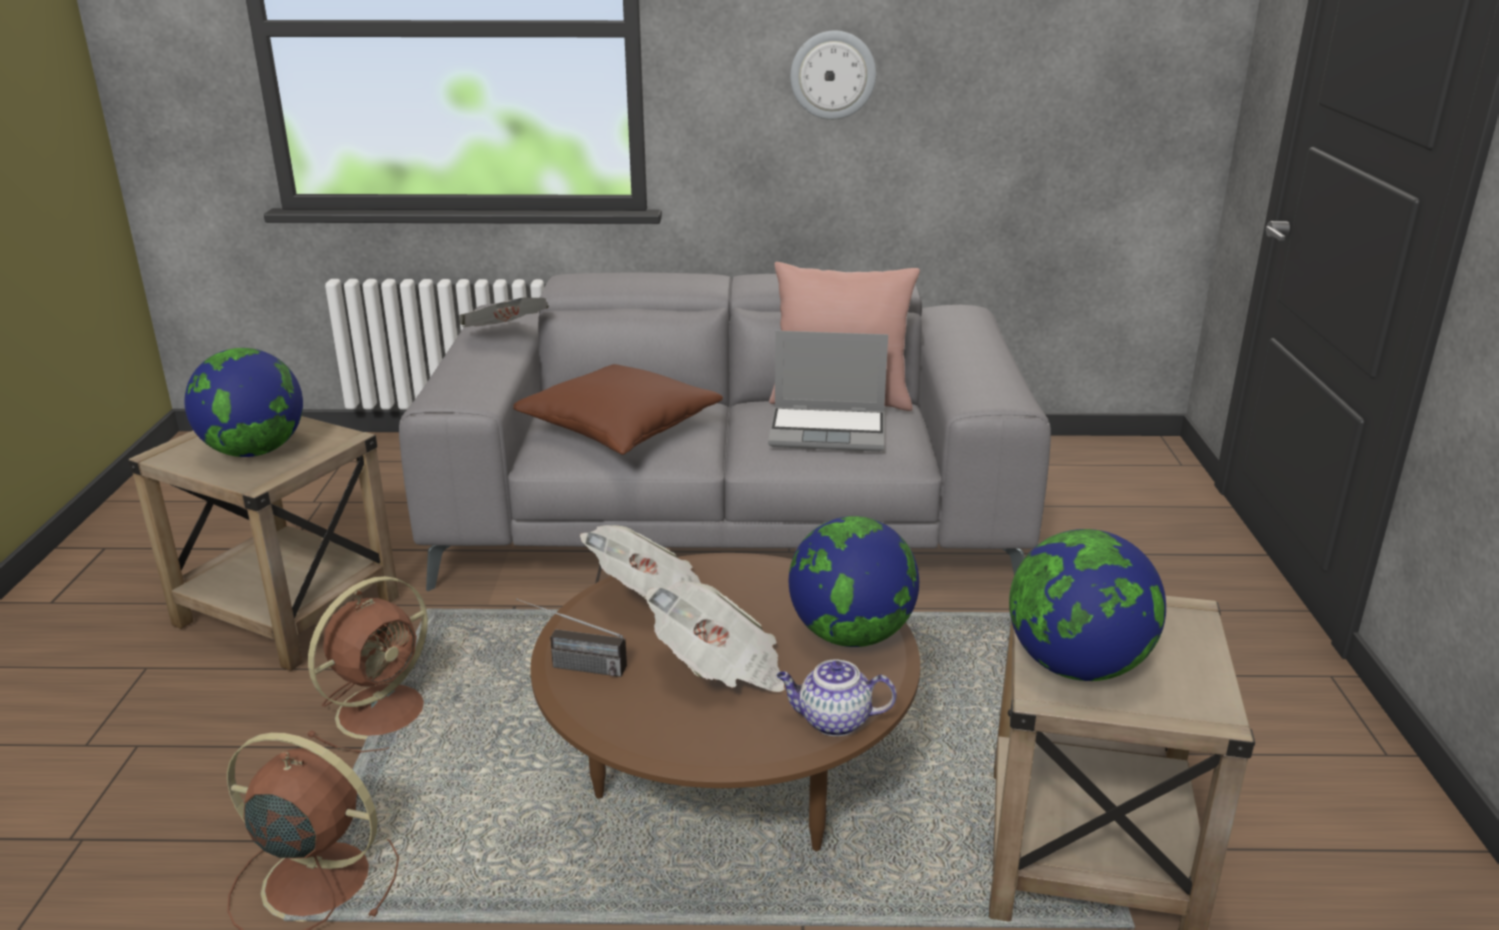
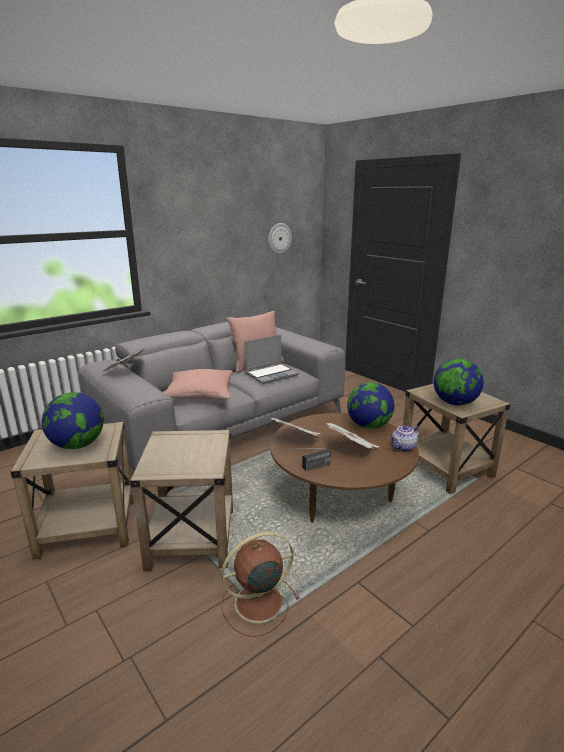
camera: 40 degrees left, 5 degrees down
(385, 709) = (192, 537): brown fan -> beige side table
(619, 429) = (200, 395): brown pillow -> pink pillow
(833, 75) = (206, 247): wall clock -> wall clock (279, 238)

